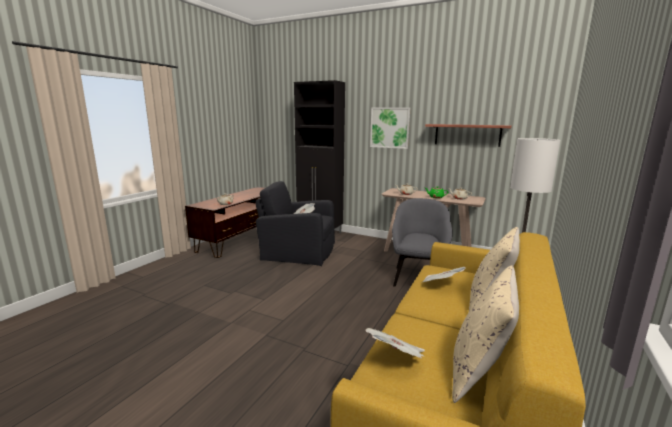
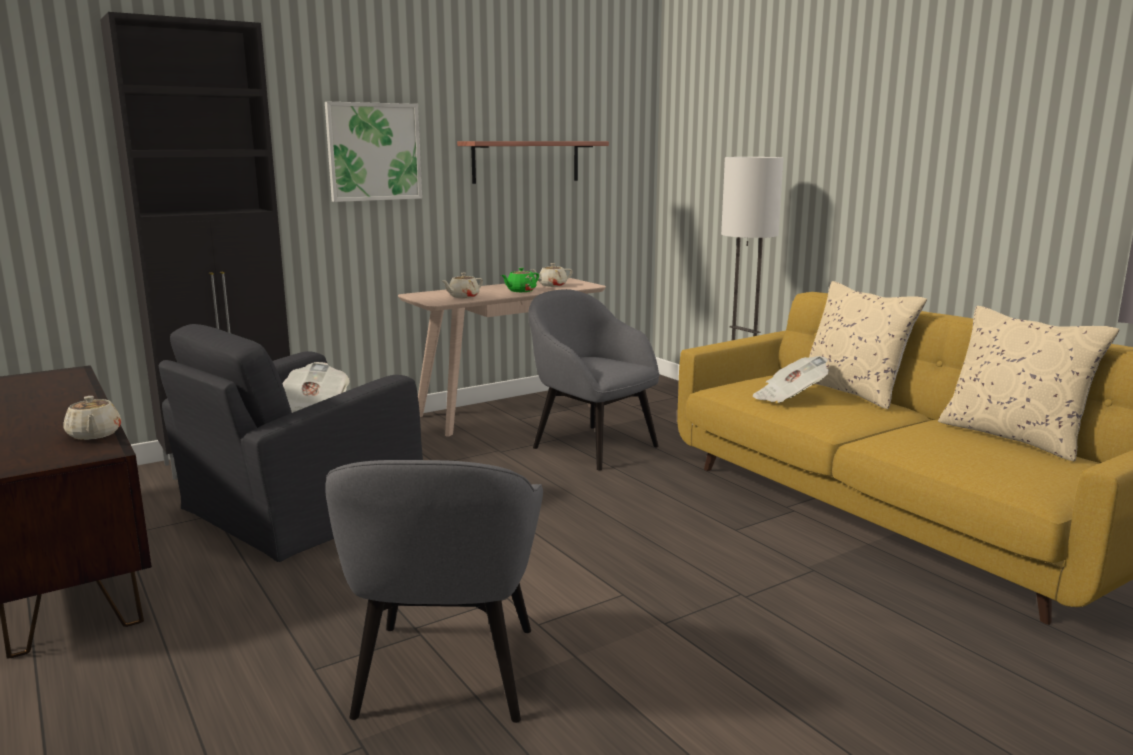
camera: 60 degrees left, 0 degrees up
(209, 304) = (446, 674): none -> grey armchair
(396, 357) = (983, 461): newspaper -> none

